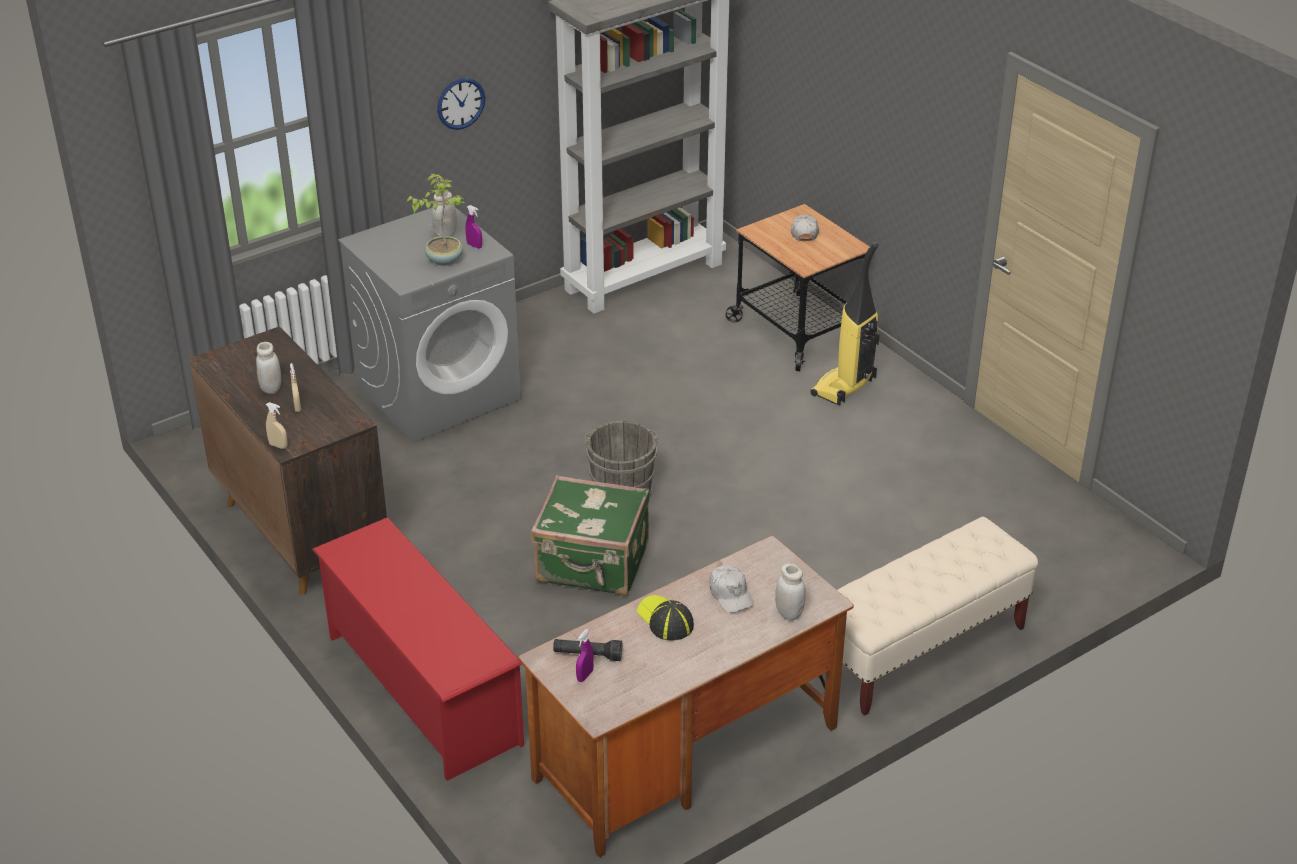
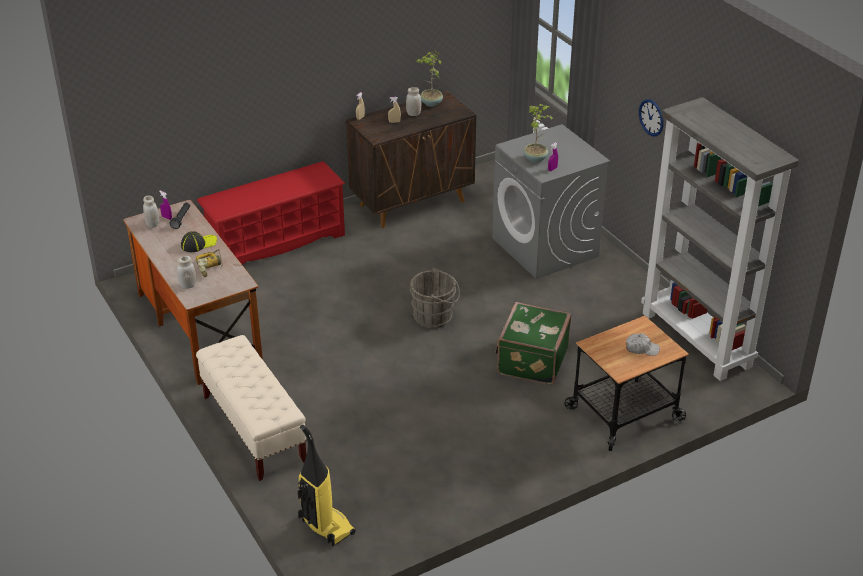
camera: 95 degrees right, 0 degrees up
(235, 372) = (431, 103): none -> potted plant
(445, 234) = (567, 159): white jar -> white jar (152, 224)
(592, 564) = (364, 302): green suitcase -> green suitcase (531, 361)
(730, 594) = (211, 266): white cap -> power drill
(844, 388) = (545, 429): vacuum cleaner -> vacuum cleaner (325, 526)

